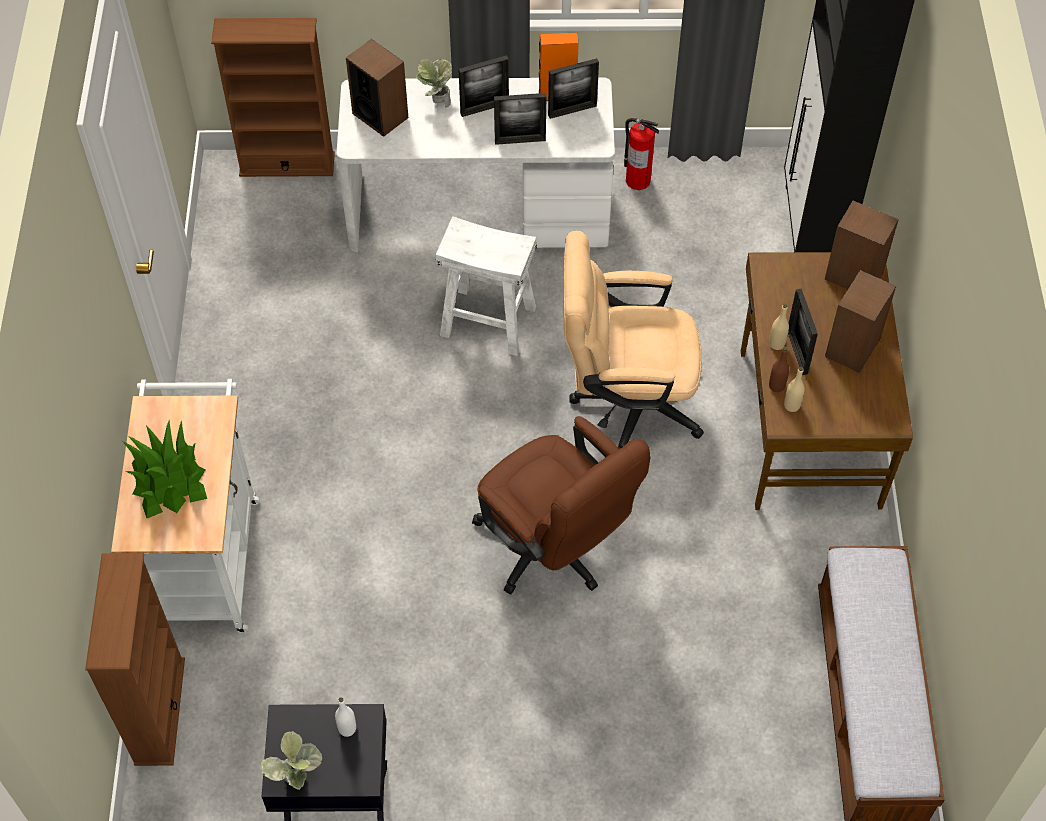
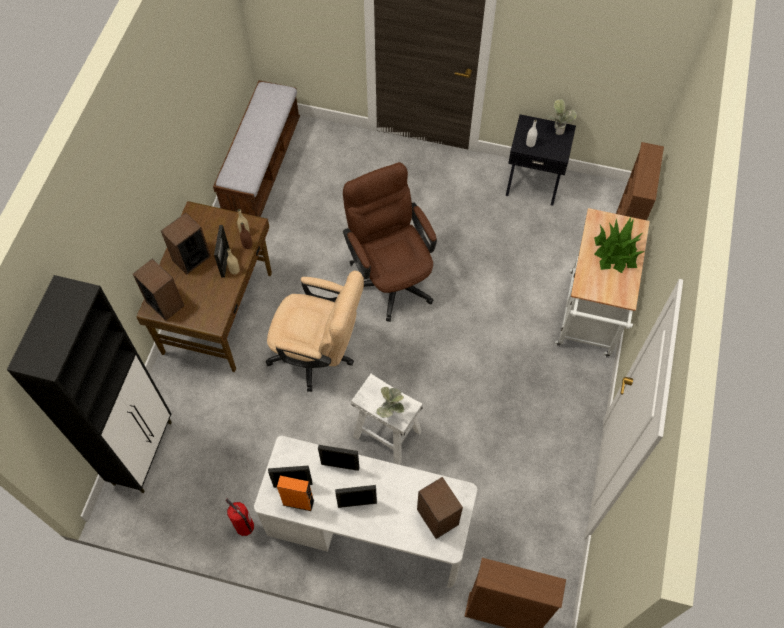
camera: 165 degrees left, 5 degrees up
(437, 102) = (391, 519): potted plant -> potted plant (390, 412)

